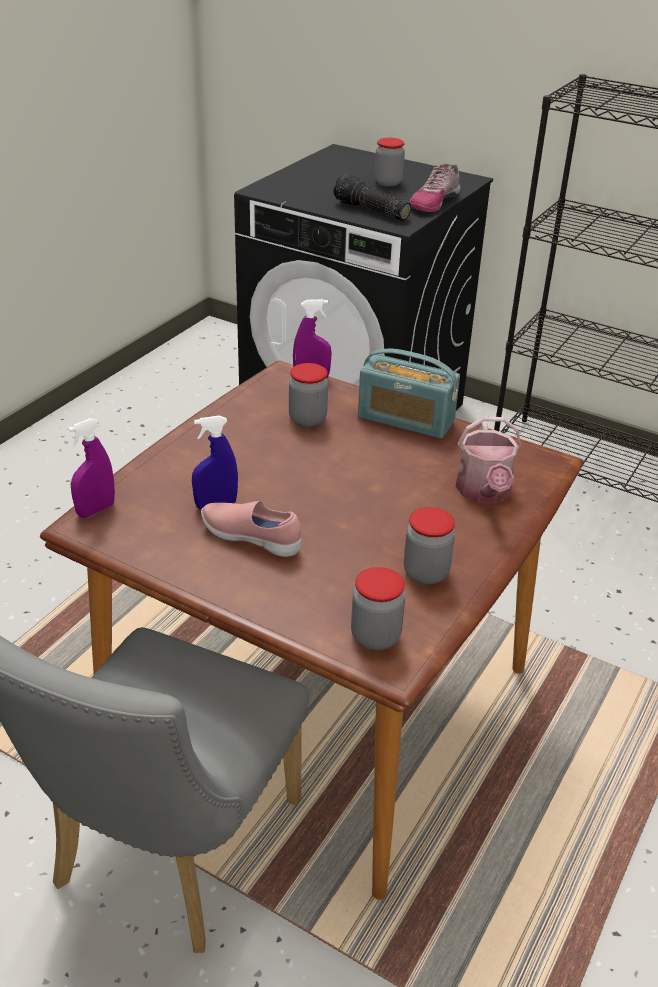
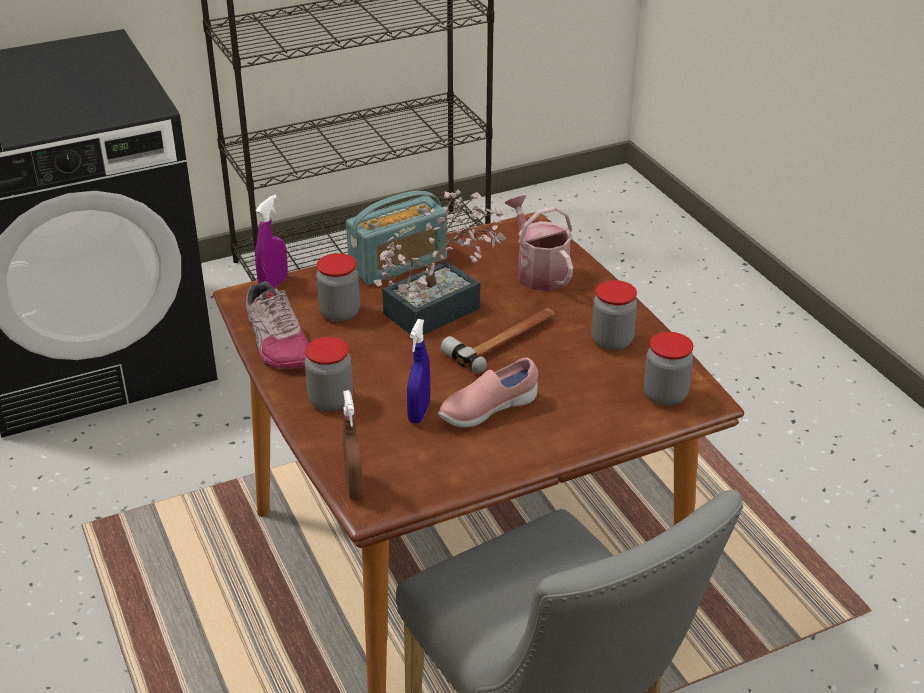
camera: 55 degrees left, 0 degrees up
(96, 510) = (354, 488): purple spray bottle -> brown spray bottle
(358, 511) = (504, 341): none -> hammer
(369, 462) = (441, 307): none -> potted plant
(370, 211) = (97, 110): flashlight -> none
(388, 183) = (48, 77): jar -> jar (331, 401)
(434, 201) = (128, 74): shoe -> shoe (276, 342)
(484, 492) = (539, 272): watering can -> watering can turned 150 degrees counterclockwise

